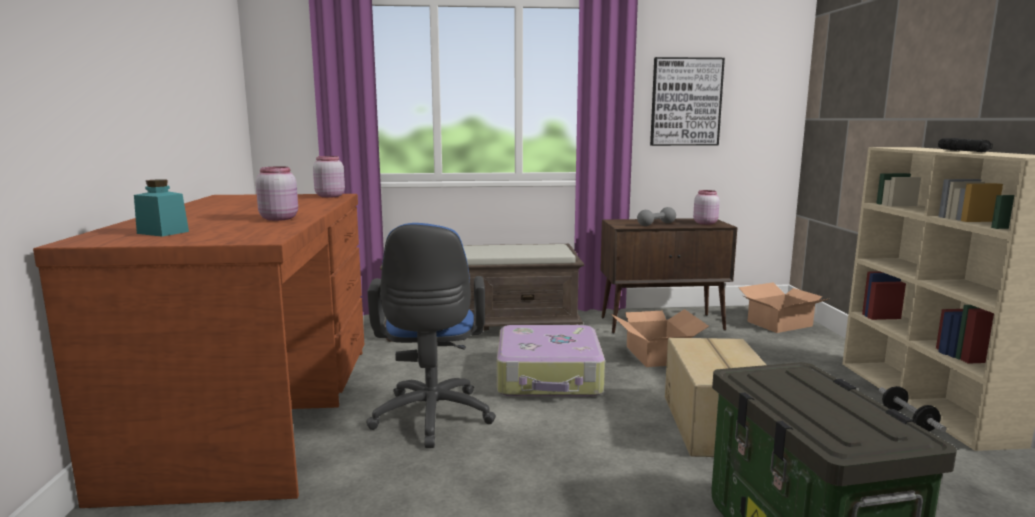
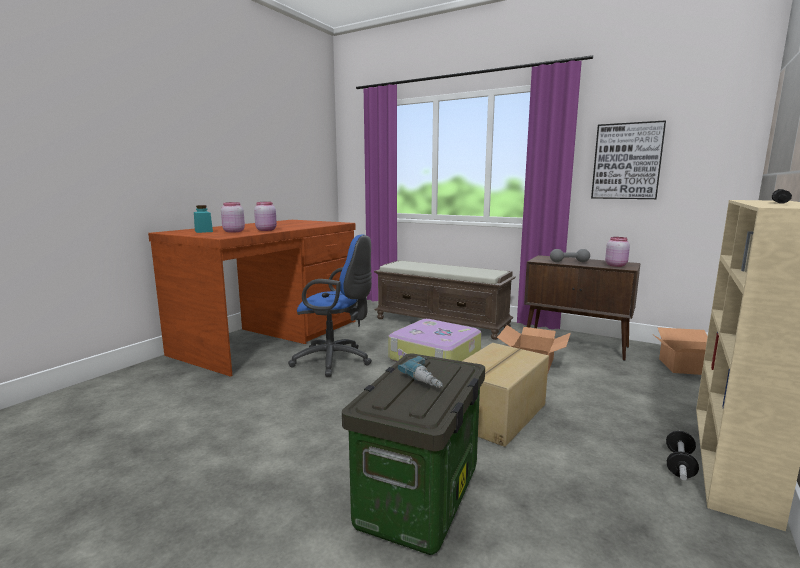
camera: 35 degrees right, 0 degrees up
(329, 196) = (334, 223): pink jar -> pink jar (233, 231)
(431, 419) = (336, 361): blue office chair -> blue office chair turned 105 degrees counterclockwise
(813, 392) = (429, 378): none -> power drill

